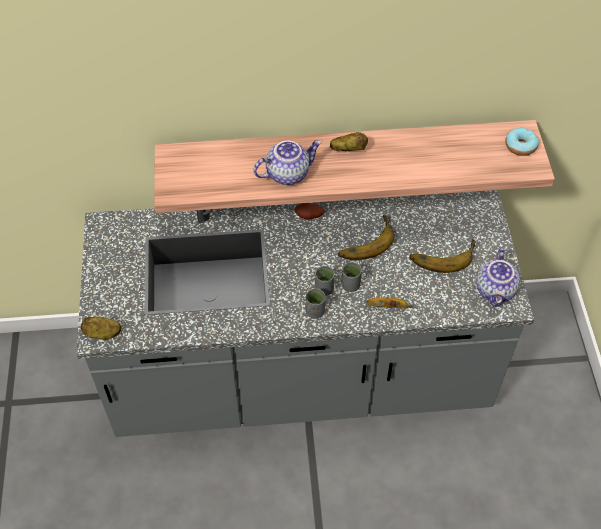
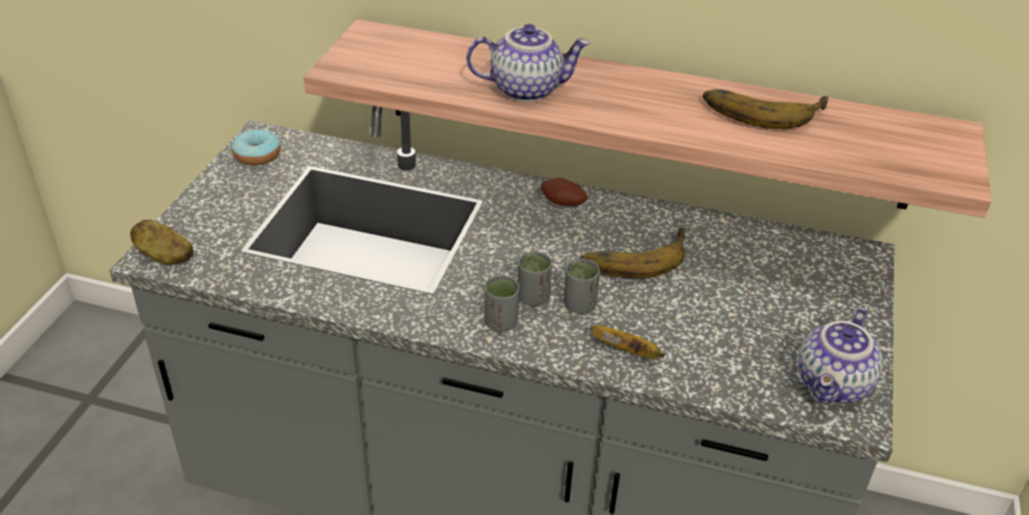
camera: 20 degrees right, 15 degrees down
(348, 149) = (640, 85): potato -> none
(442, 255) = (756, 309): banana -> banana (761, 109)
(520, 146) = (941, 146): donut -> donut (257, 155)

